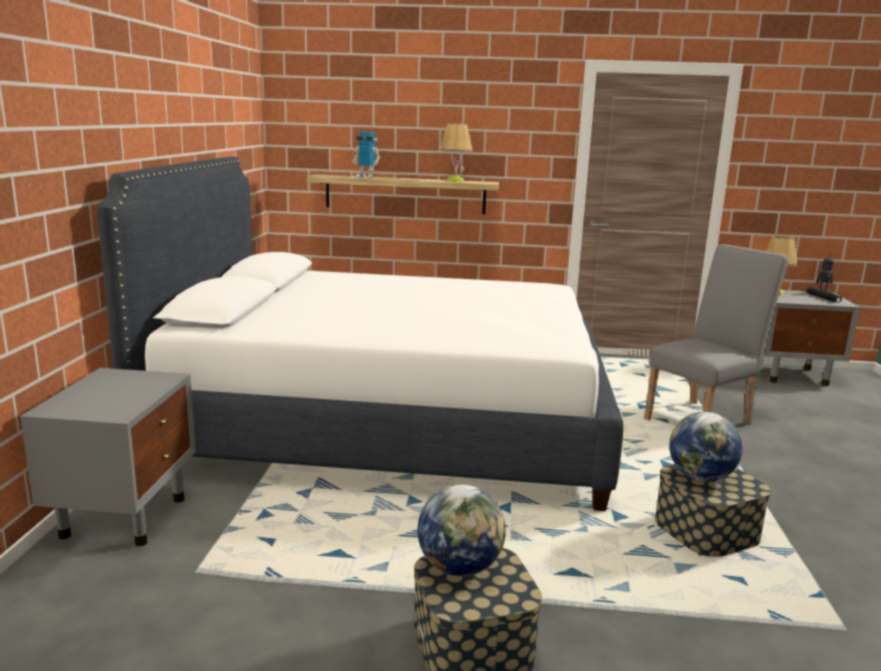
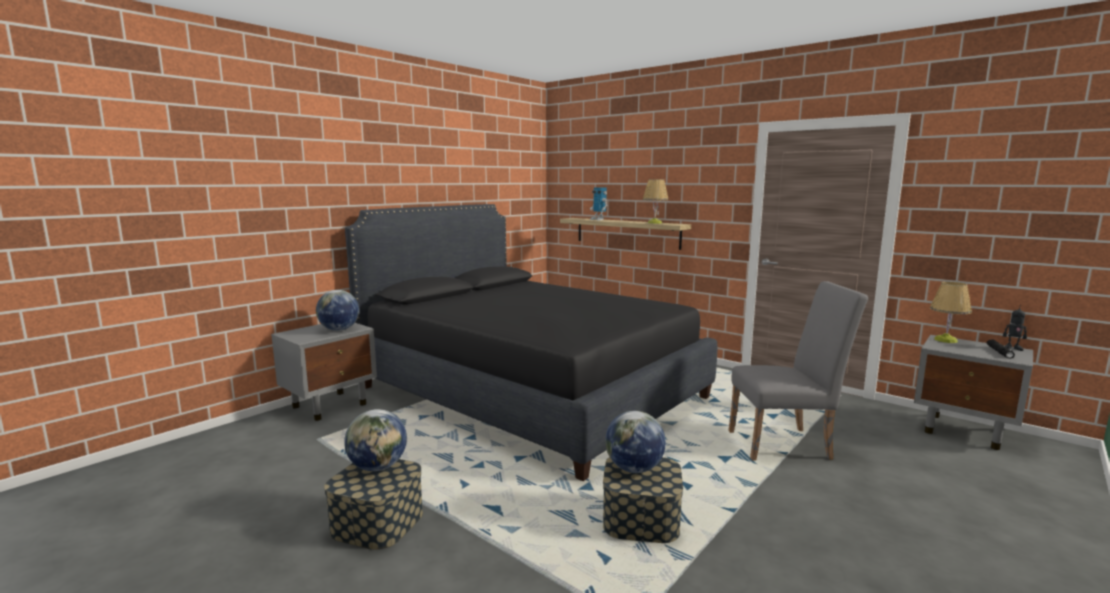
camera: 35 degrees right, 5 degrees down
(138, 386) = (339, 330): none -> globe
(388, 424) = (530, 392): white bed -> black bed

